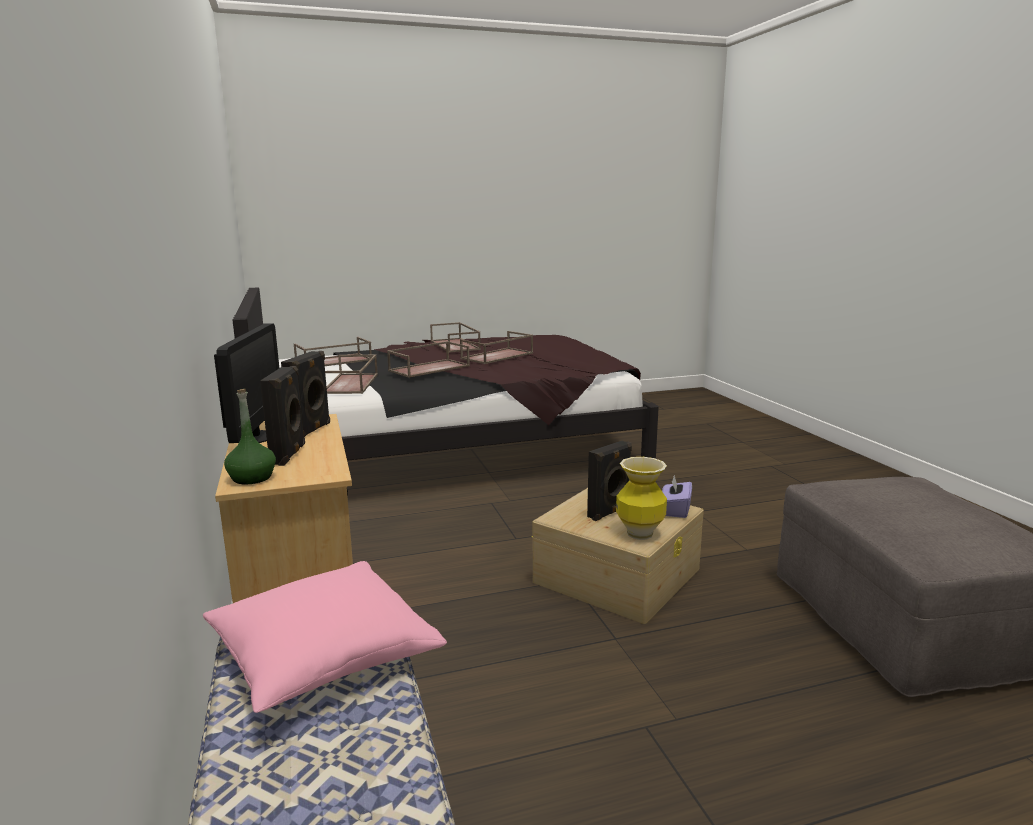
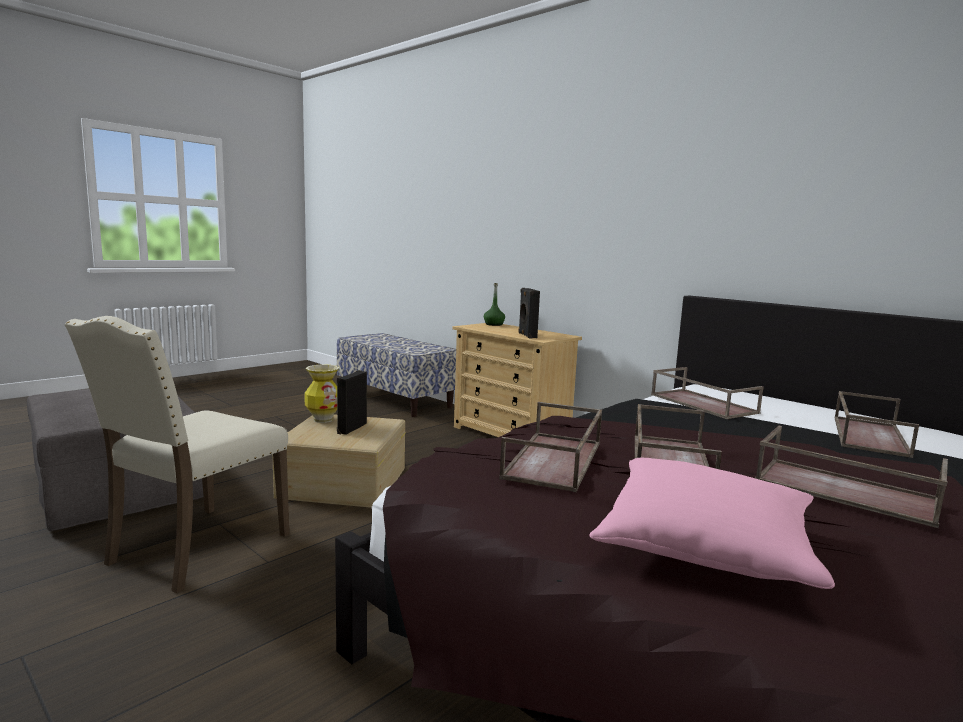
camera: 150 degrees right, 5 degrees down
(255, 437) = (544, 332): monitor -> none
(289, 454) = (503, 329): black speaker -> none
(323, 656) = (414, 348): pink pillow -> pink pillow (706, 546)
(429, 368) = (684, 424): brown tray -> brown tray (555, 461)
(675, 510) = (297, 436): purple tissue box -> none
(757, 530) = (195, 549): none -> beige chair

